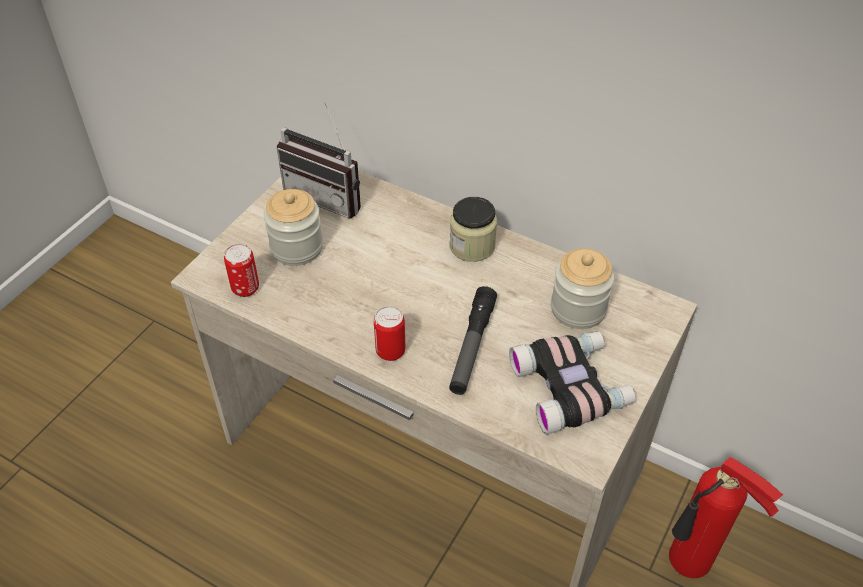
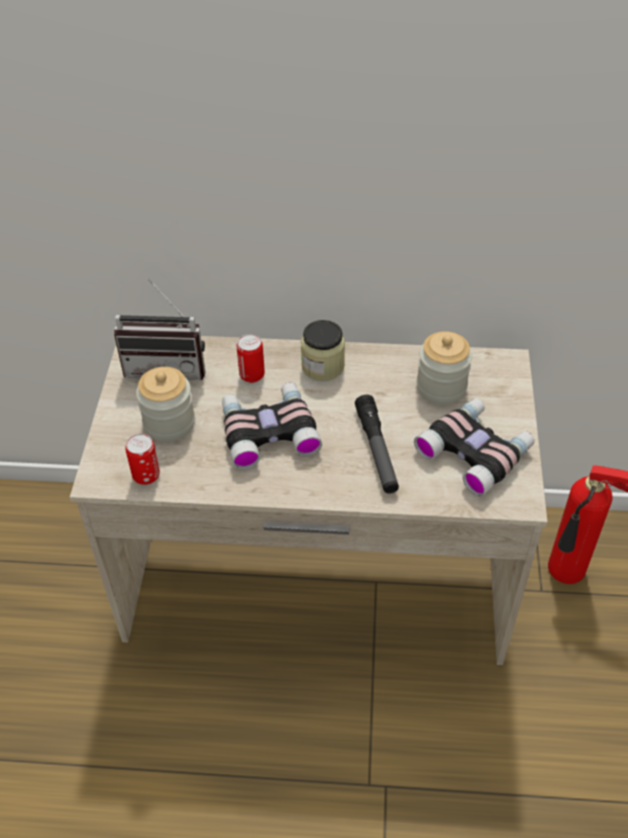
camera: 25 degrees left, 0 degrees up
(380, 288) = (268, 431): none -> binoculars
(390, 351) = (312, 480): can -> can (252, 375)

